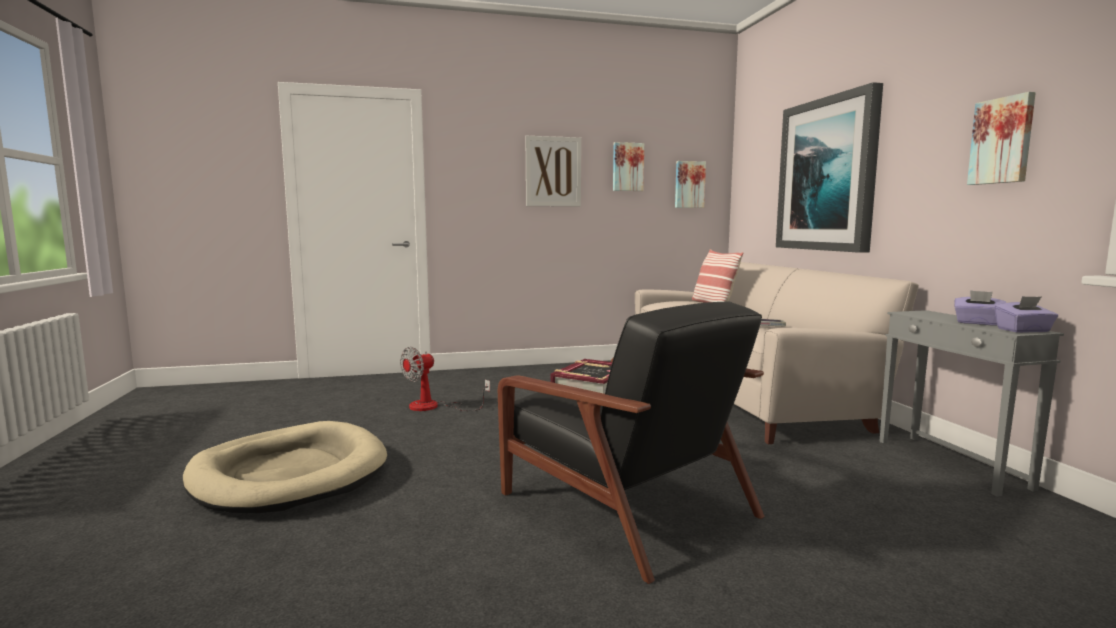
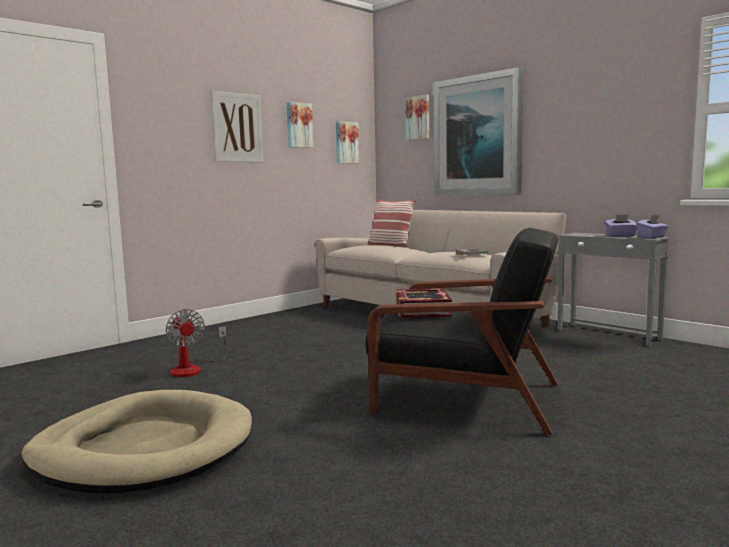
camera: 30 degrees left, 0 degrees up
(434, 407) = (193, 369): fan -> fan turned 45 degrees counterclockwise
(1002, 141) = (619, 115): picture -> picture (418, 118)

